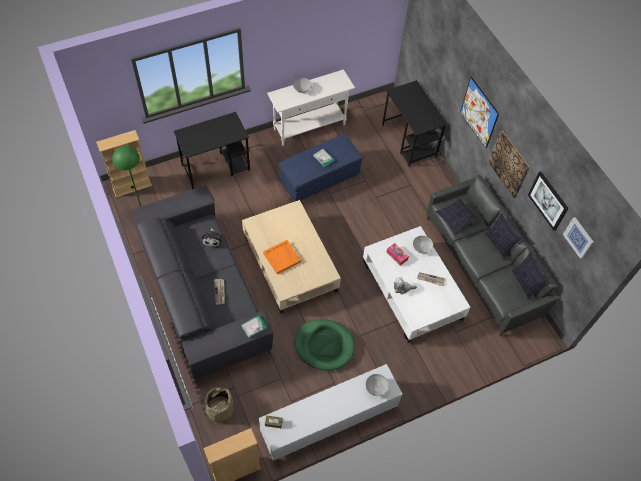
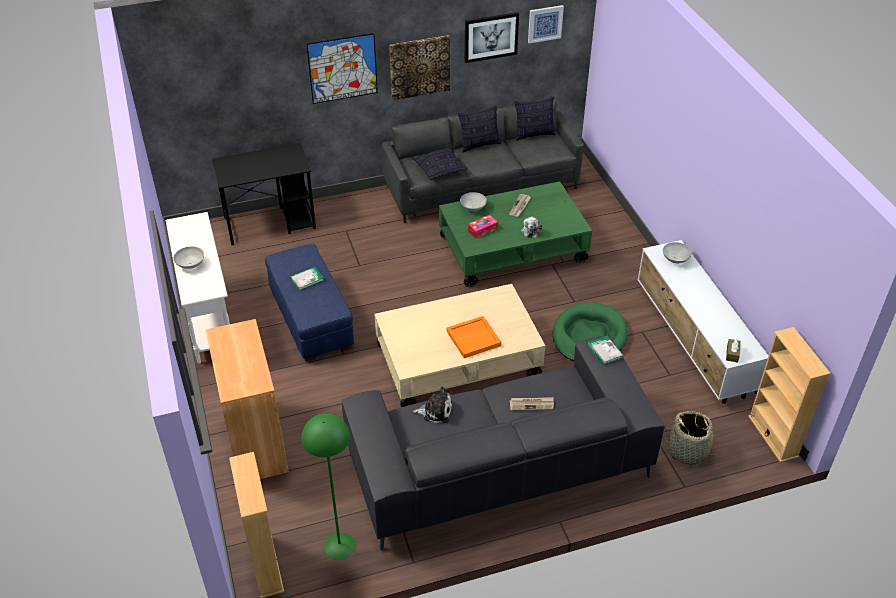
camera: 80 degrees left, 15 degrees down
(216, 167) = (255, 441): black desk -> brown cabinet
(412, 291) = (512, 249): white coffee table -> green coffee table

